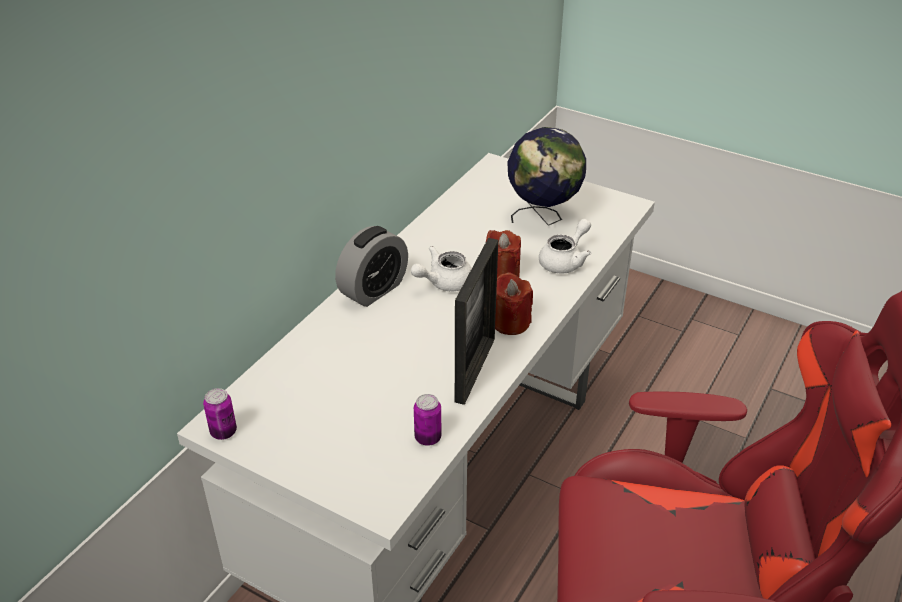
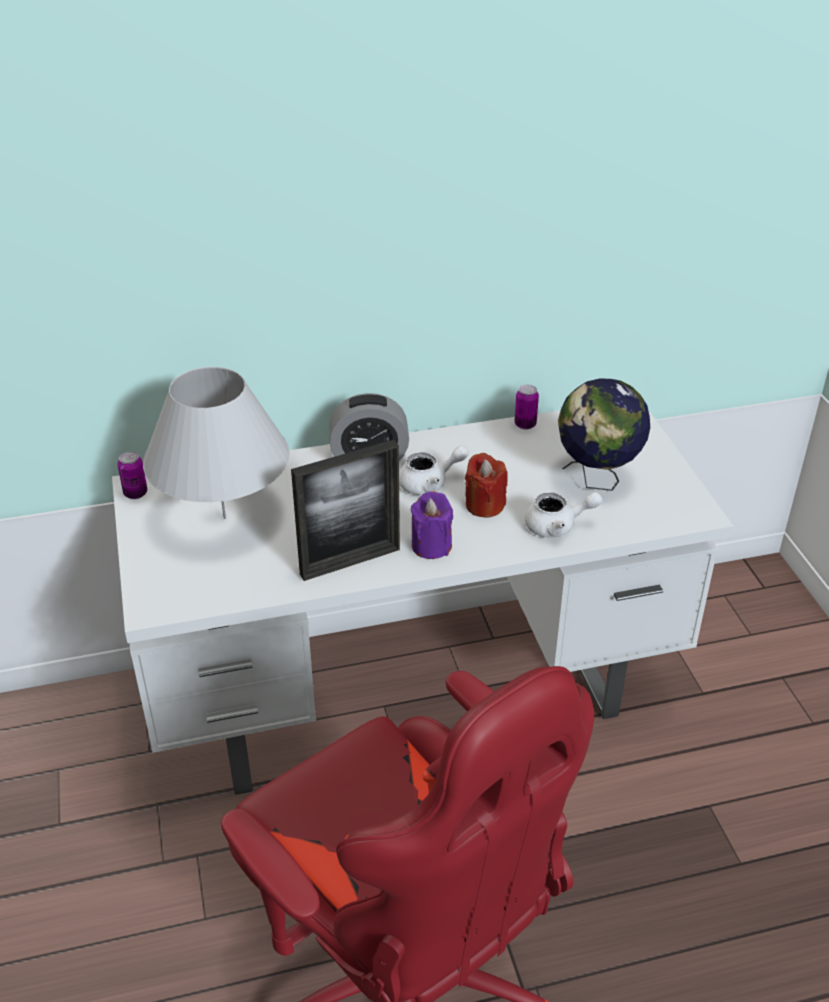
camera: 45 degrees right, 0 degrees up
(332, 401) = (224, 518): none -> white table lamp
(428, 438) = (245, 585): can -> can (525, 424)
(444, 282) = (430, 483): white teapot -> white teapot turned 150 degrees clockwise
(510, 323) = (431, 546): red candle -> purple candle

